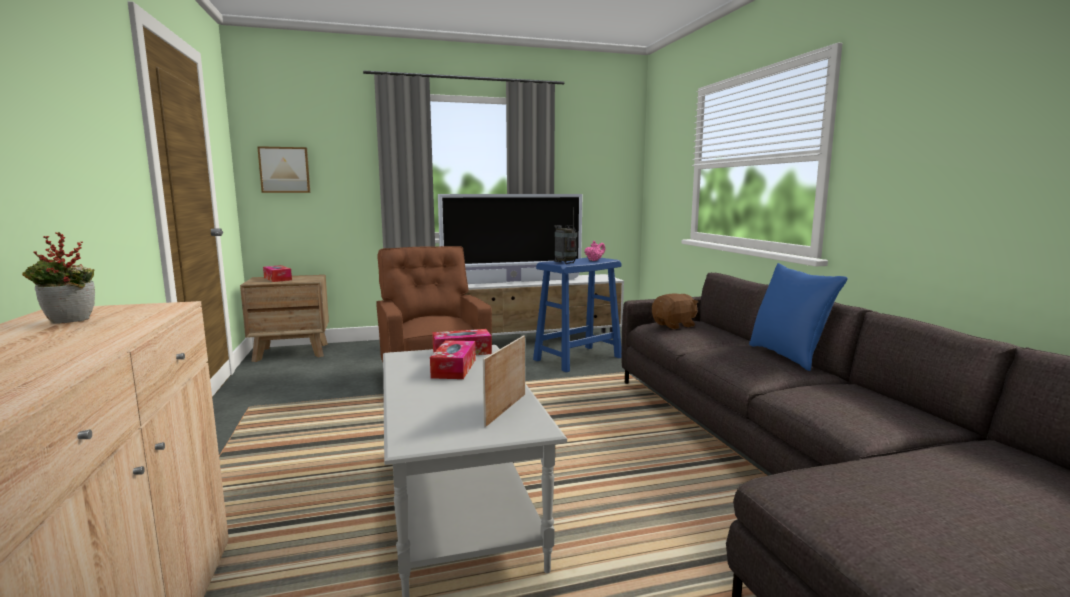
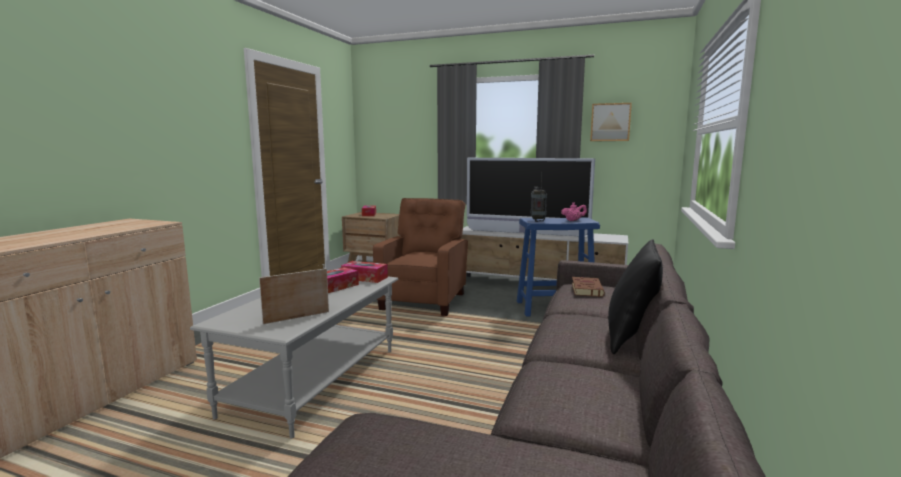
camera: 35 degrees right, 0 degrees up
(68, 322) = (108, 226): potted plant -> none
(285, 170) = (382, 139): picture -> picture (610, 122)
(674, 325) = (586, 289): brown plush toy -> brown book
(788, 356) = (631, 337): blue pillow -> black pillow

